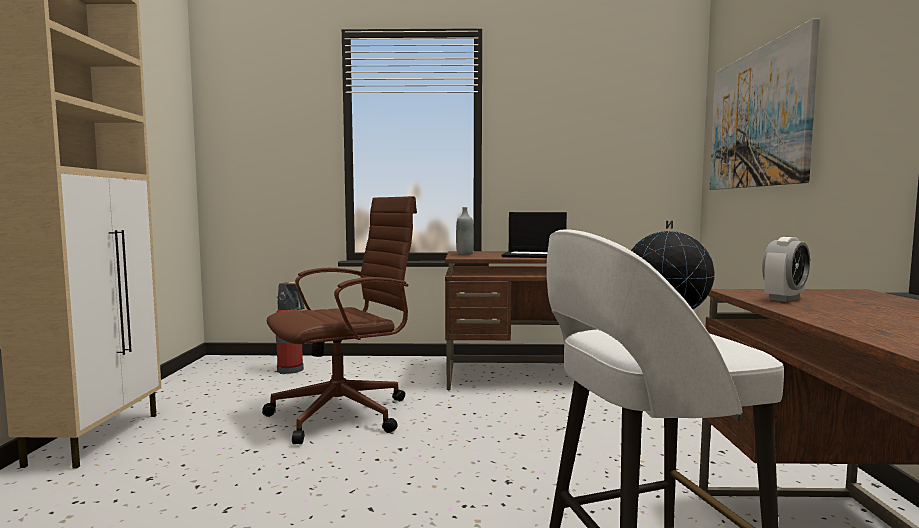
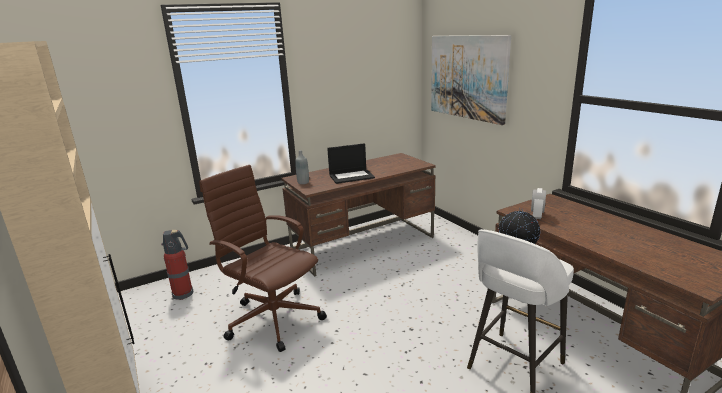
camera: 30 degrees left, 15 degrees up
(344, 414) = (272, 318): brown office chair -> brown office chair turned 75 degrees counterclockwise

